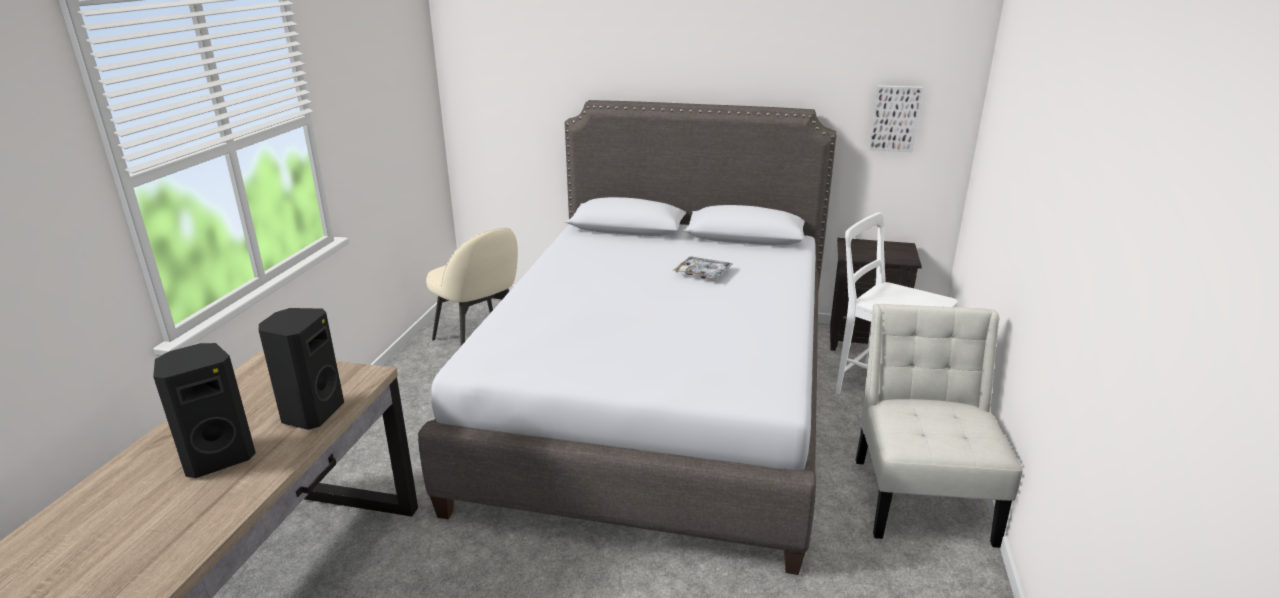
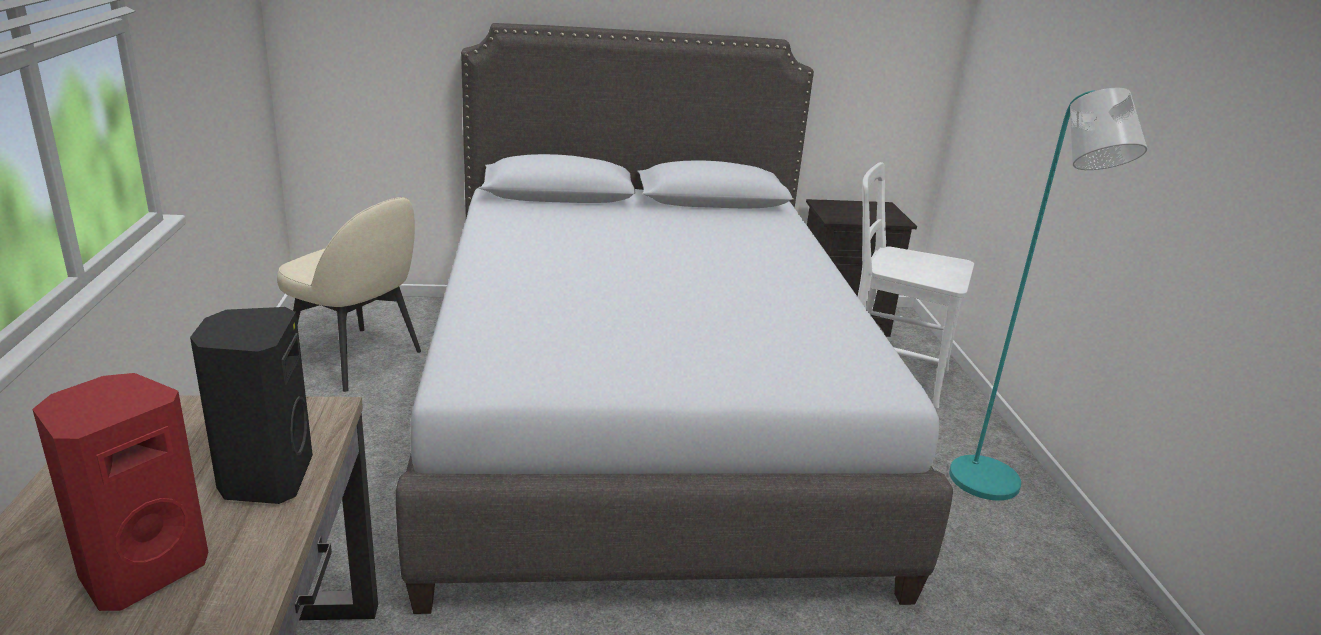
camera: 20 degrees left, 0 degrees up
(219, 457) = (141, 570): black speaker -> red speaker
(703, 273) = (693, 244): tray -> none
(894, 118) = (875, 52): picture -> none
(921, 494) = (991, 488): white chair -> turquoise floor lamp

